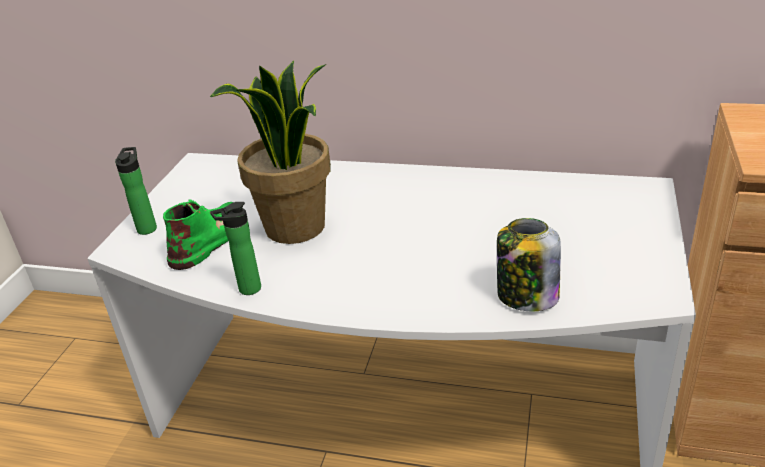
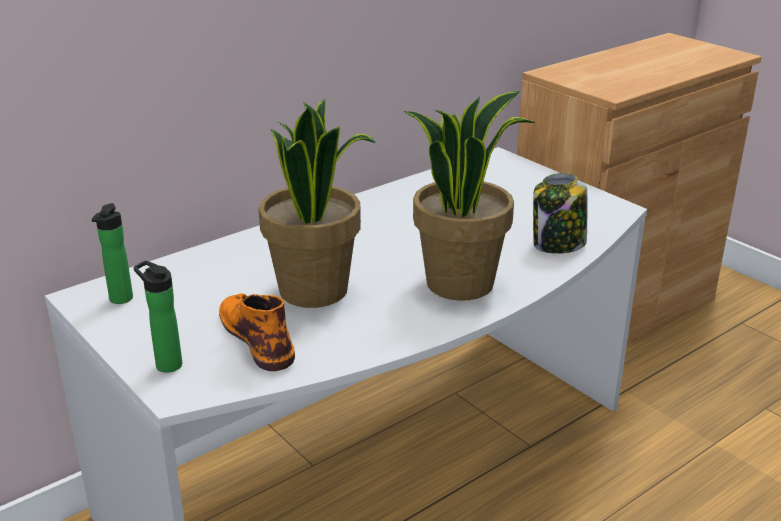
camera: 55 degrees left, 5 degrees down
(210, 239) = (257, 336): green boot -> orange boot
(246, 290) = (376, 345): bottle -> bottle (119, 300)
(386, 280) = (460, 282): none -> potted plant

